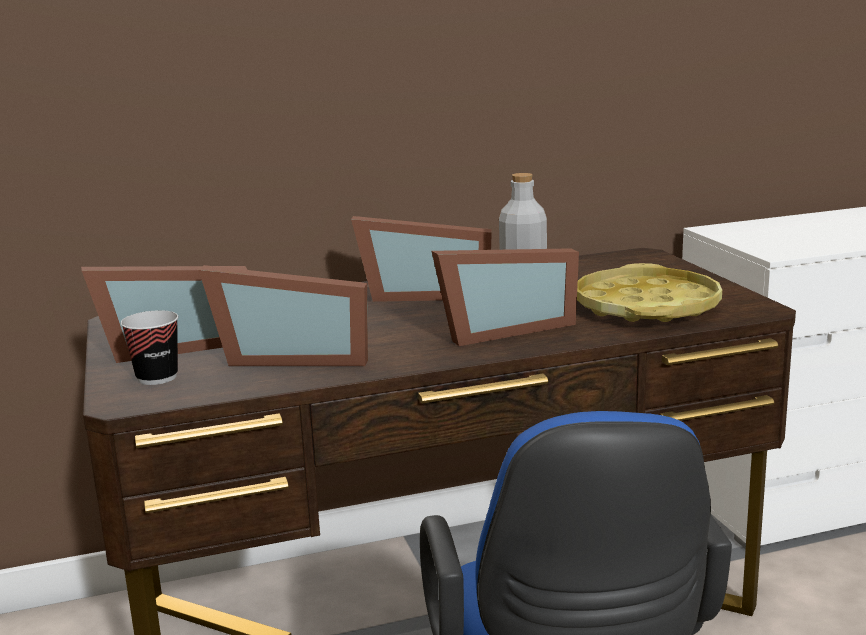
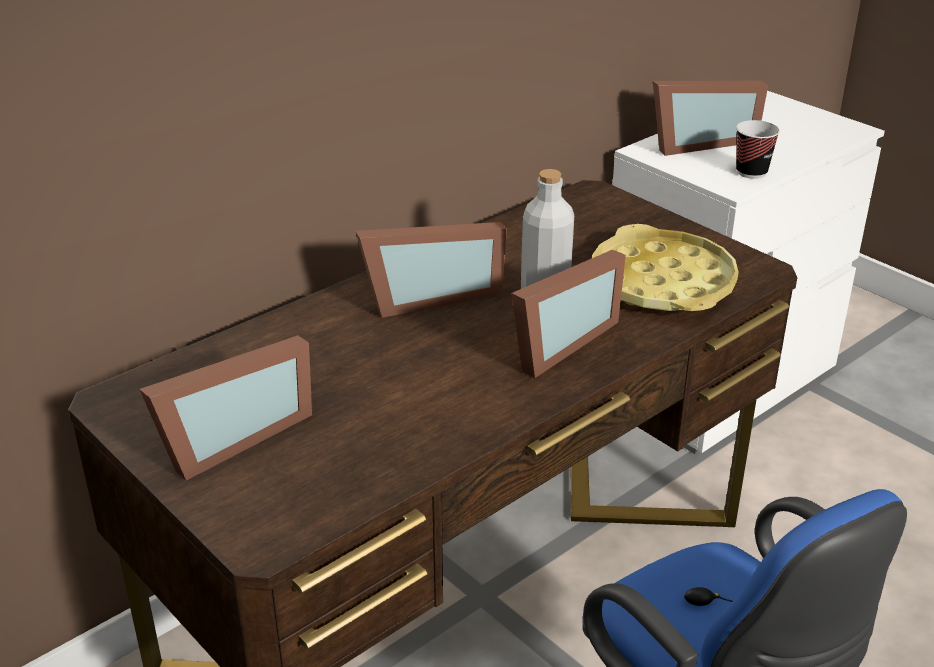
camera: 25 degrees left, 15 degrees up
(157, 377) = (260, 495): cup -> cup (751, 172)
(294, 357) = (382, 430): picture frame -> picture frame (698, 142)

